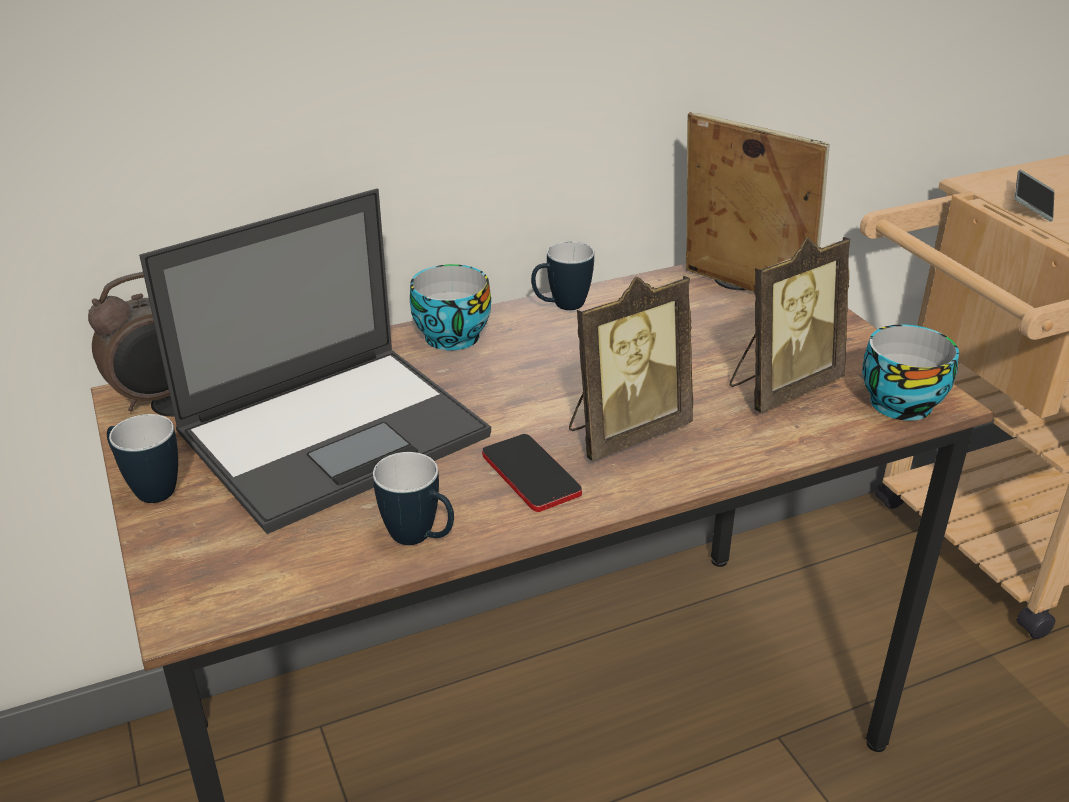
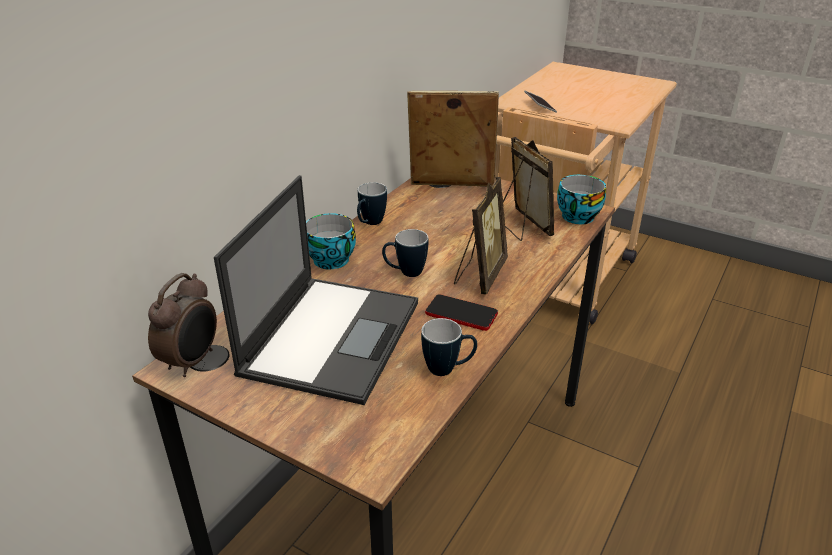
camera: 35 degrees left, 0 degrees up
(147, 489) = (258, 415): mug -> mug (405, 273)
(781, 387) = (521, 227): picture frame -> picture frame turned 45 degrees counterclockwise

